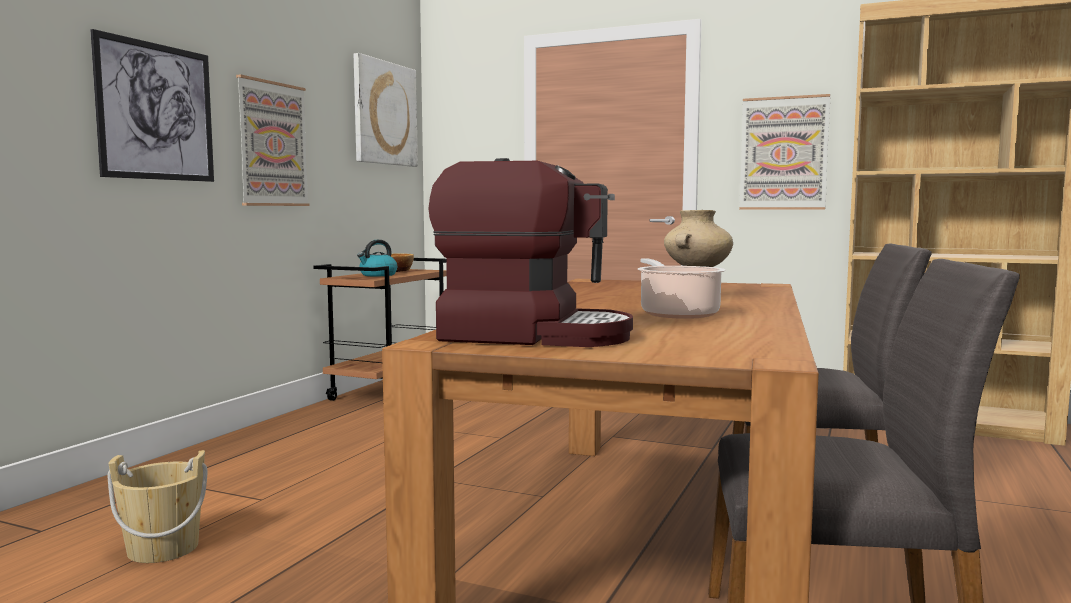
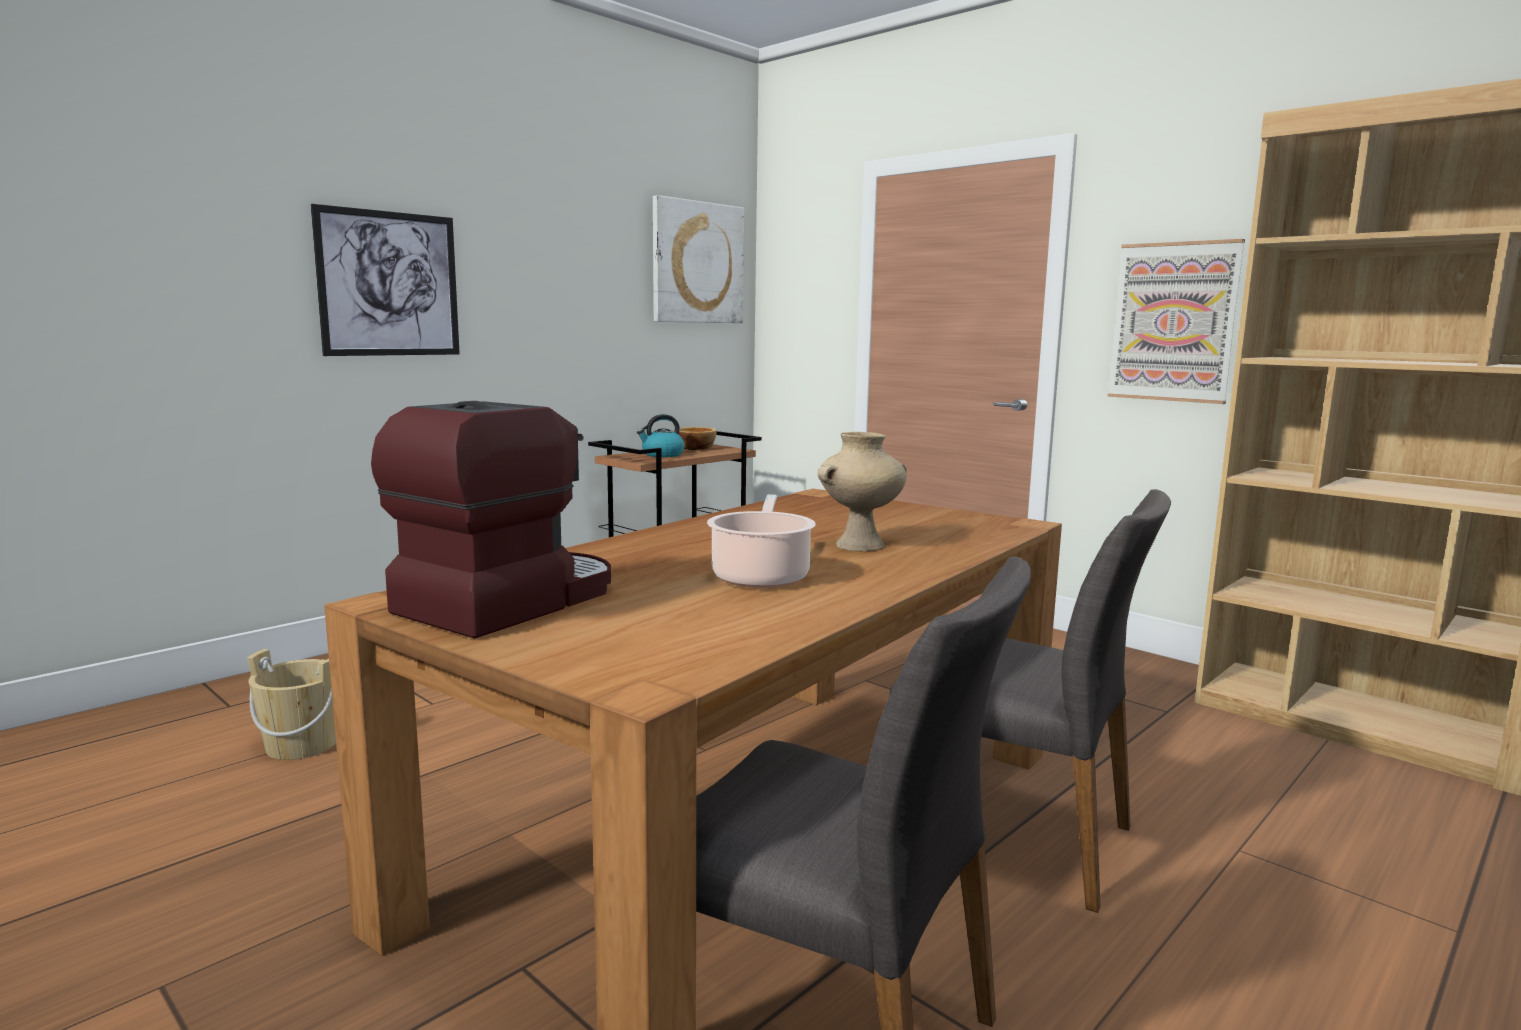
camera: 20 degrees right, 5 degrees up
(272, 144) = (537, 309): picture -> none
(533, 335) = (507, 601): coffee machine -> coffee machine turned 90 degrees counterclockwise

